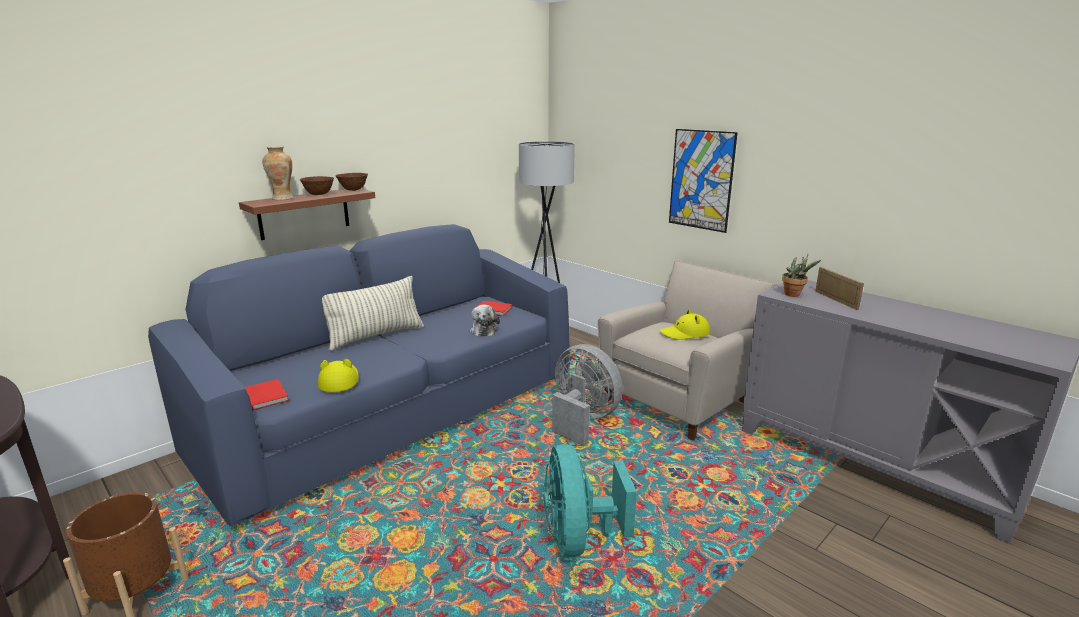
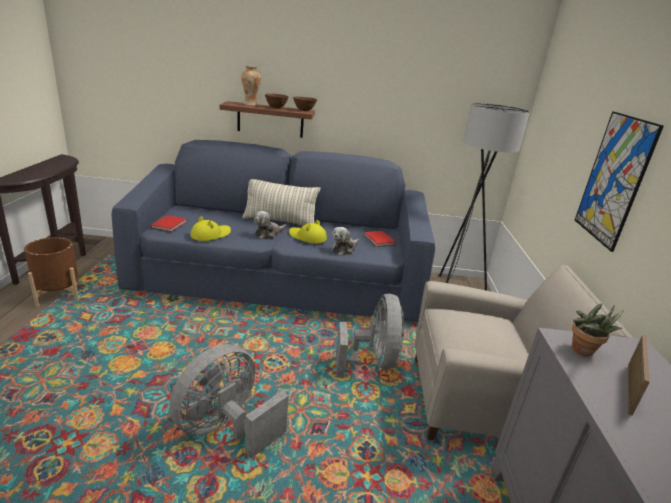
camera: 45 degrees right, 5 degrees up
(393, 351) = (268, 234): none -> plush toy
(578, 538) = (226, 428): turquoise fan -> grey fan
(685, 333) = (489, 336): yellow hat -> yellow hat (307, 237)

